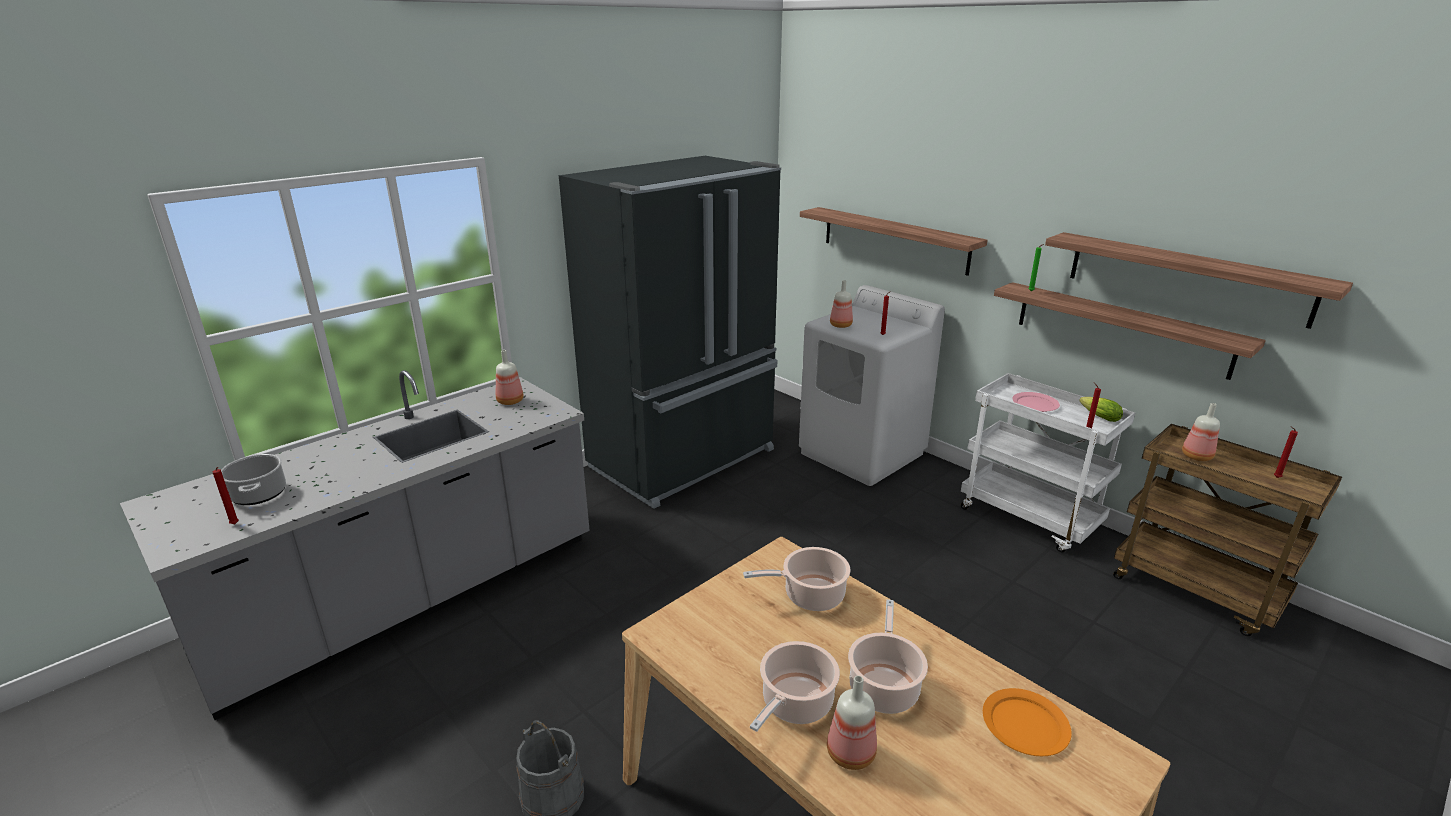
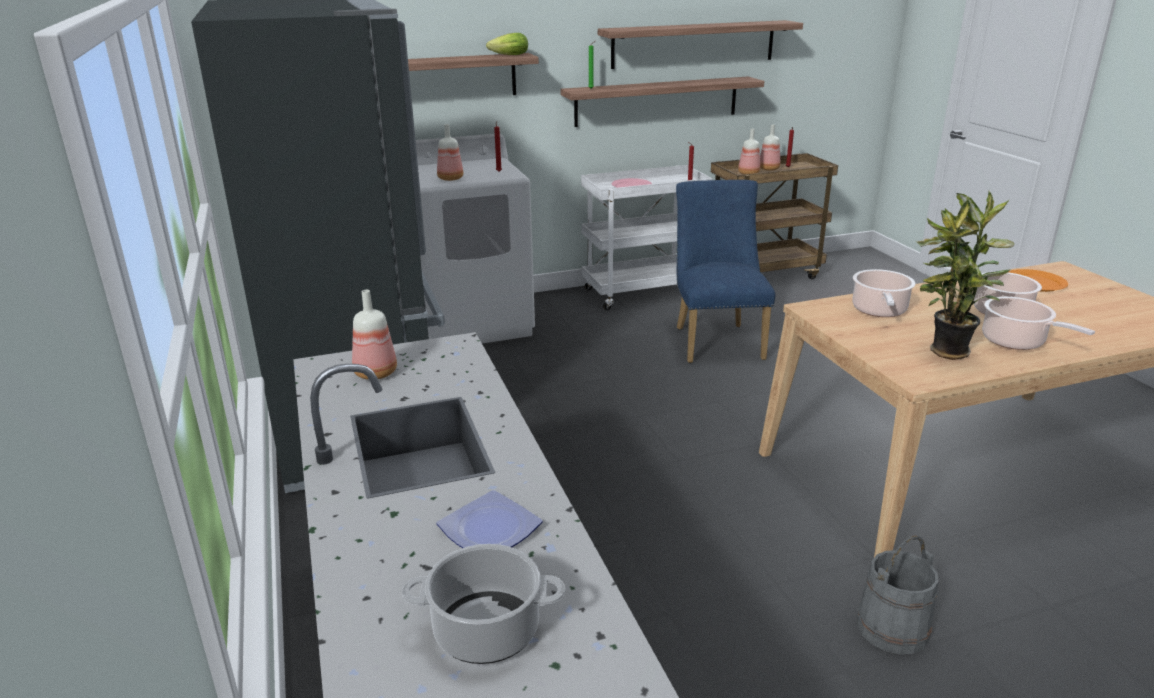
camera: 65 degrees left, 0 degrees up
(235, 525) = (591, 655): red candle -> none
(343, 475) = (492, 530): none -> plate
(729, 649) = (946, 353): none -> potted plant
(851, 755) = (1069, 335): bottle -> bottle (769, 169)
(975, 591) = (716, 340): none -> blue chair
(1097, 416) = (670, 178): lettuce -> lettuce (507, 55)

